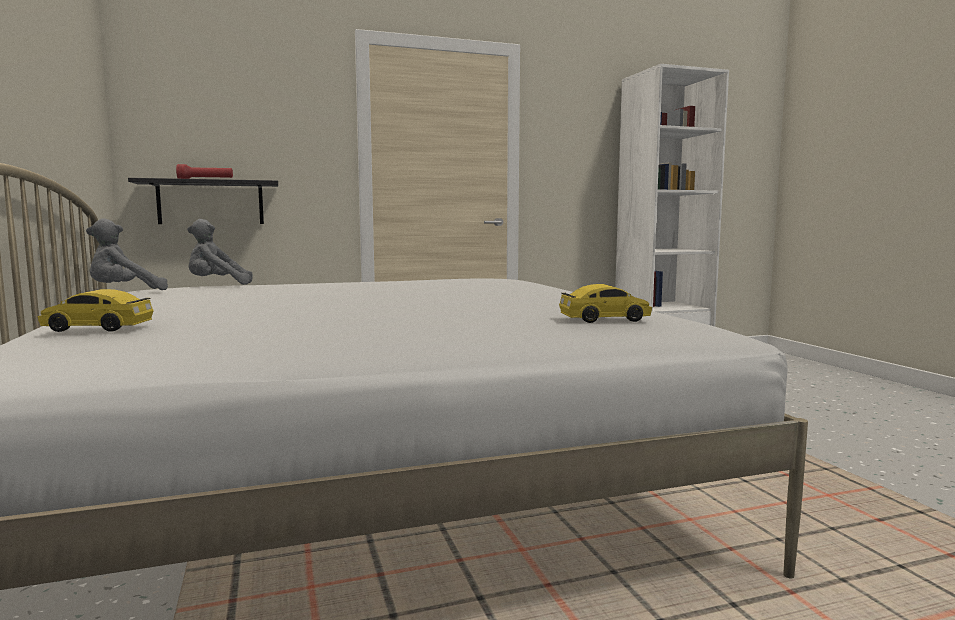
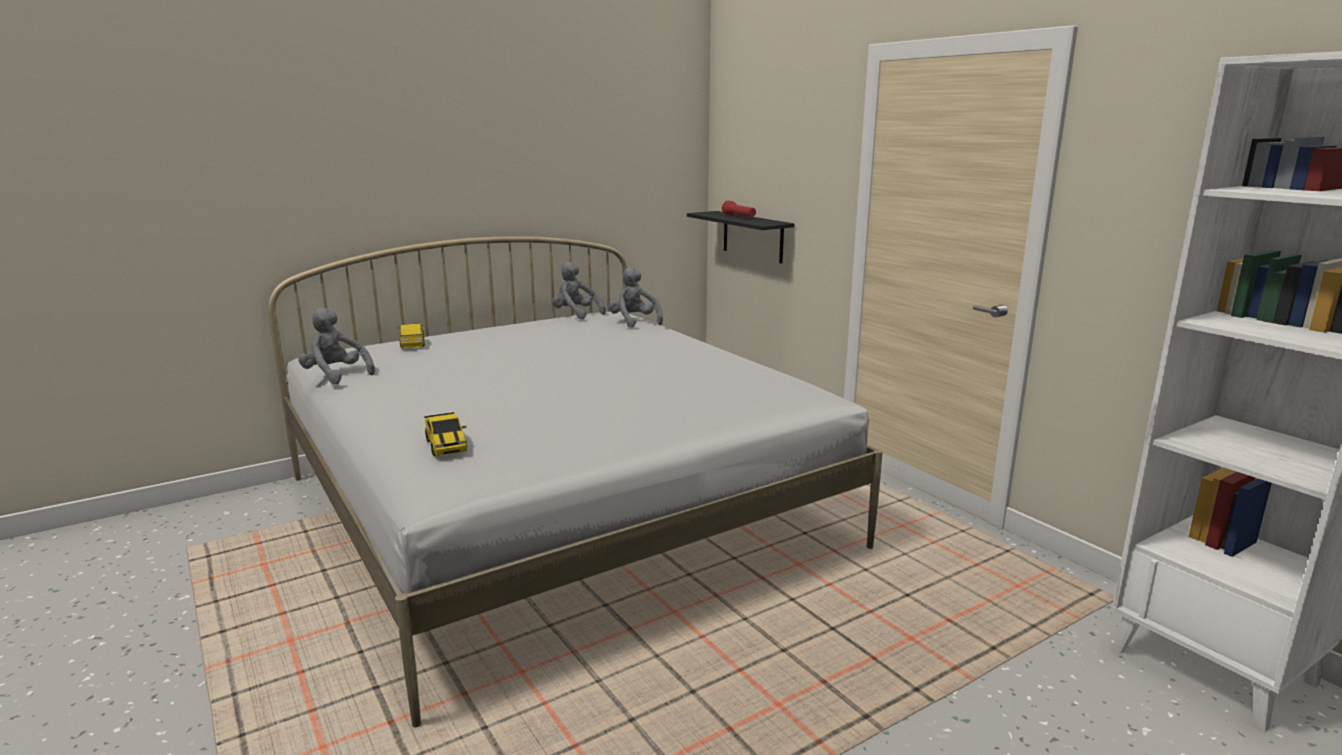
camera: 75 degrees right, 10 degrees up
(207, 356) = (336, 375): none -> grey plush toy

